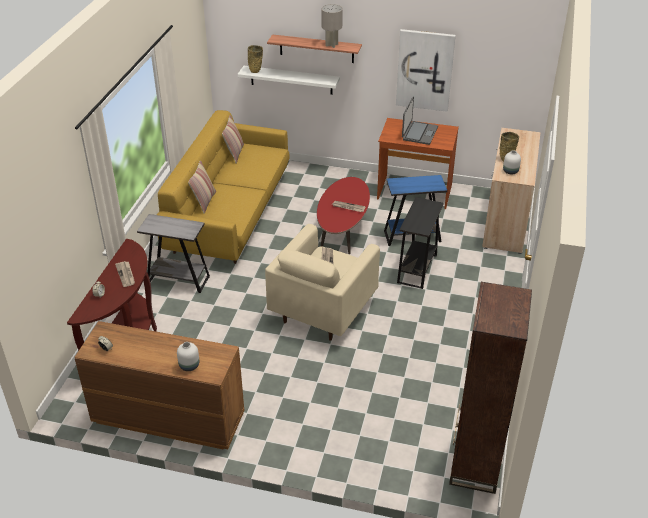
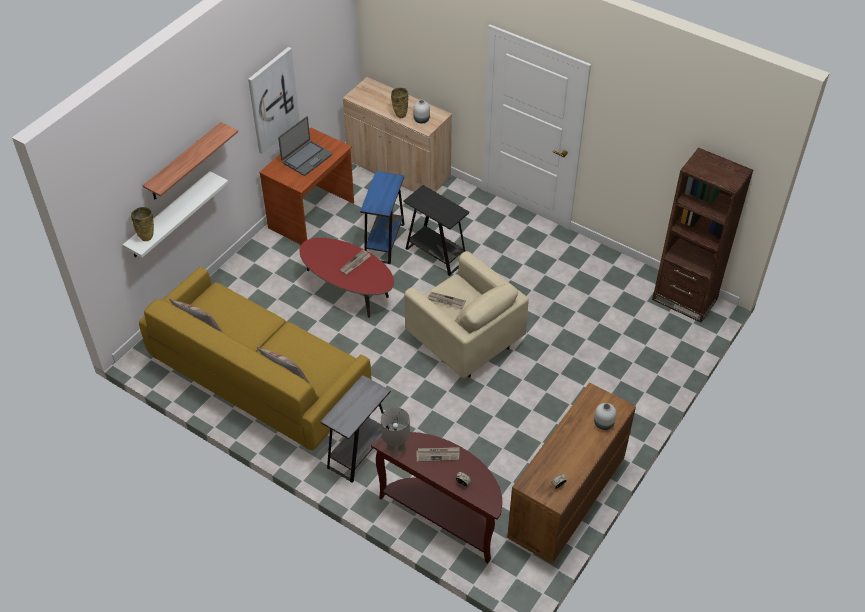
camera: 70 degrees left, 10 degrees up
(331, 45) = (207, 144): grey table lamp -> grey table lamp (396, 449)
(419, 133) = (306, 158): laptop -> laptop turned 90 degrees clockwise

